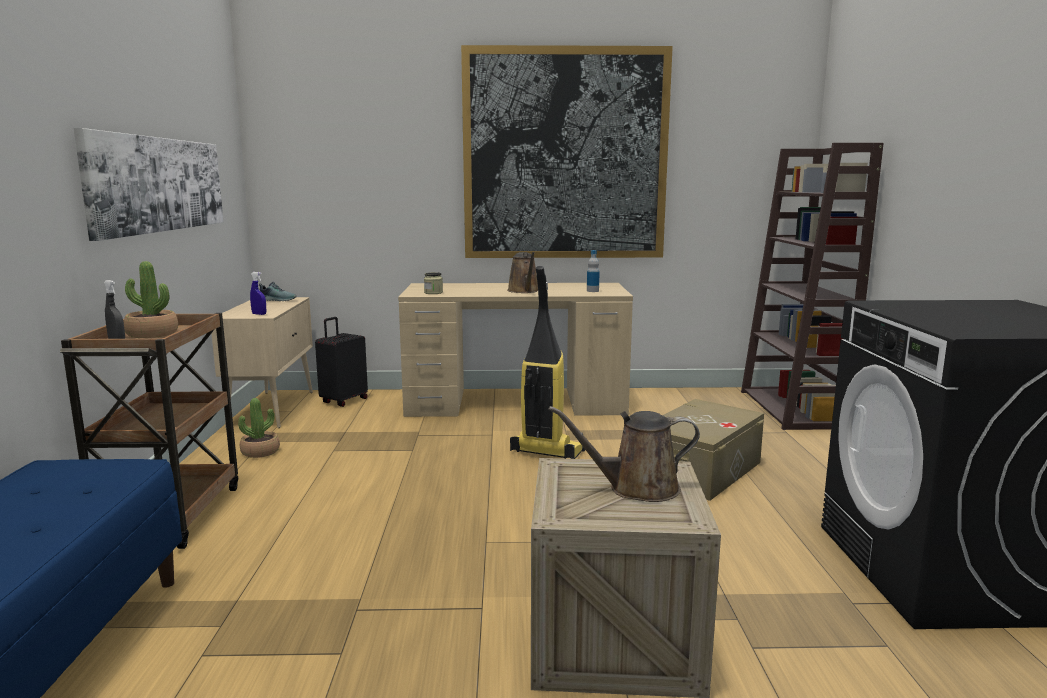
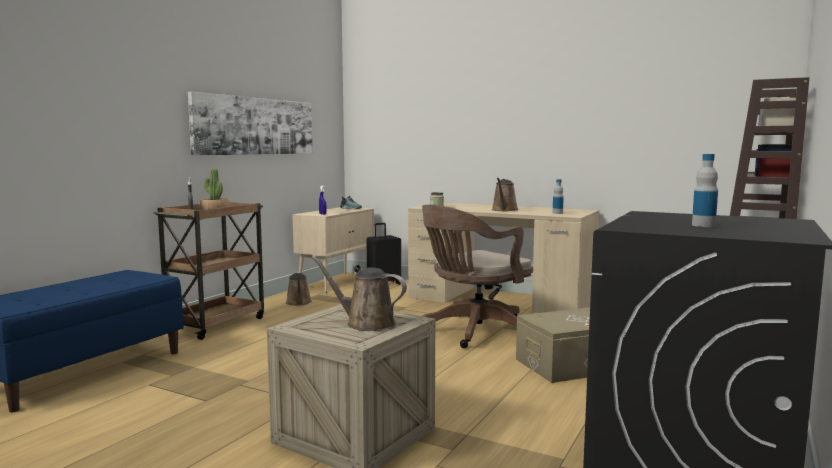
camera: 30 degrees right, 5 degrees down
(260, 452) = (299, 303): potted plant -> brown watering can
(546, 452) = (473, 332): vacuum cleaner -> brown office chair
(564, 155) = (556, 104): picture -> none
(996, 319) = (703, 225): none -> bottle

